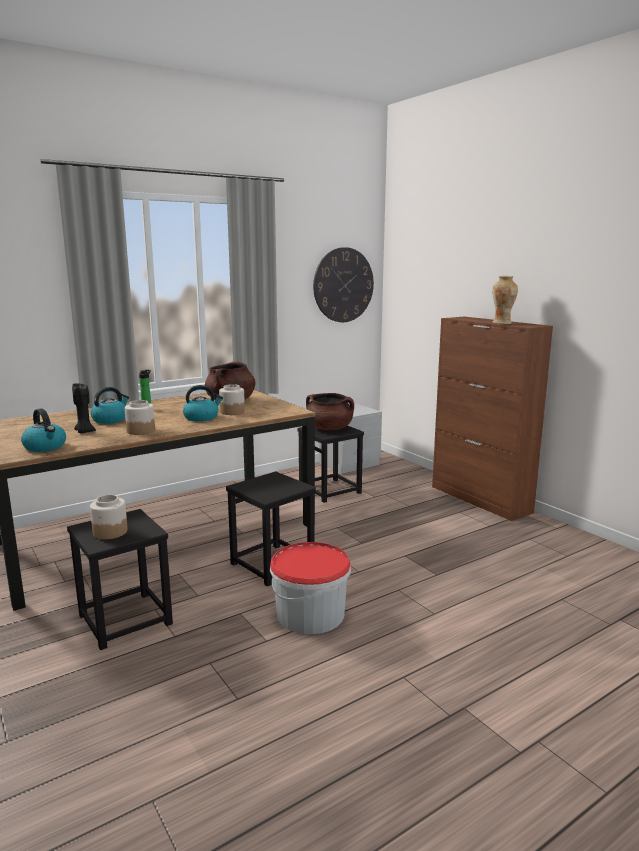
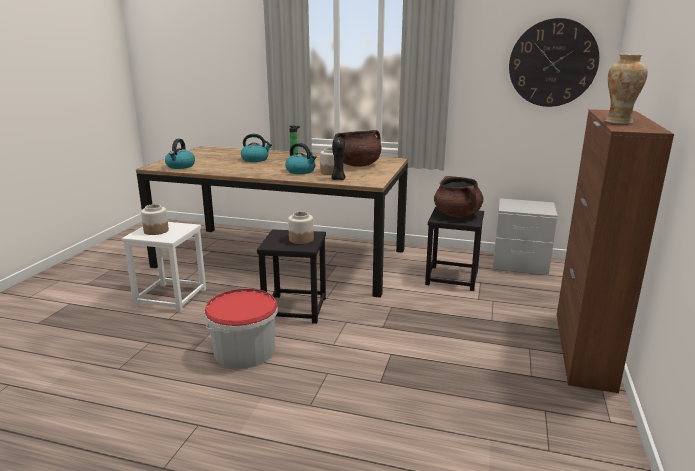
camera: 50 degrees right, 5 degrees up
(84, 432) = (221, 163): black candle -> black candle (338, 179)
(125, 620) = (170, 297): black stool -> white stool
(140, 431) = (244, 170): jar -> jar (301, 239)

